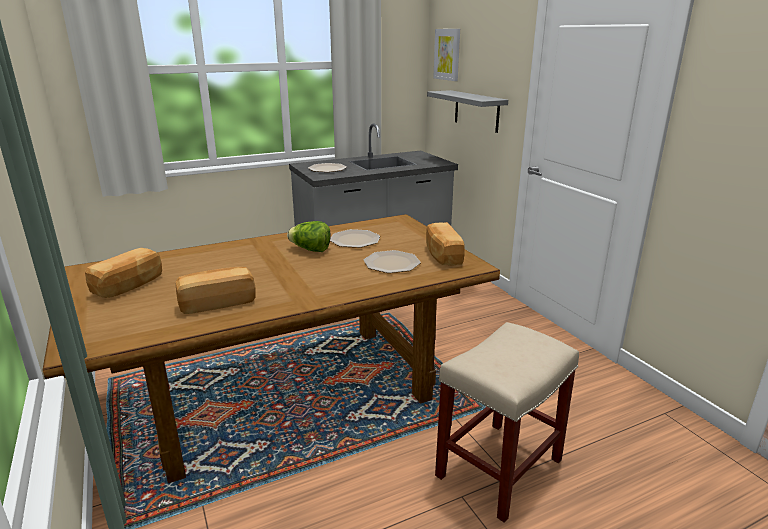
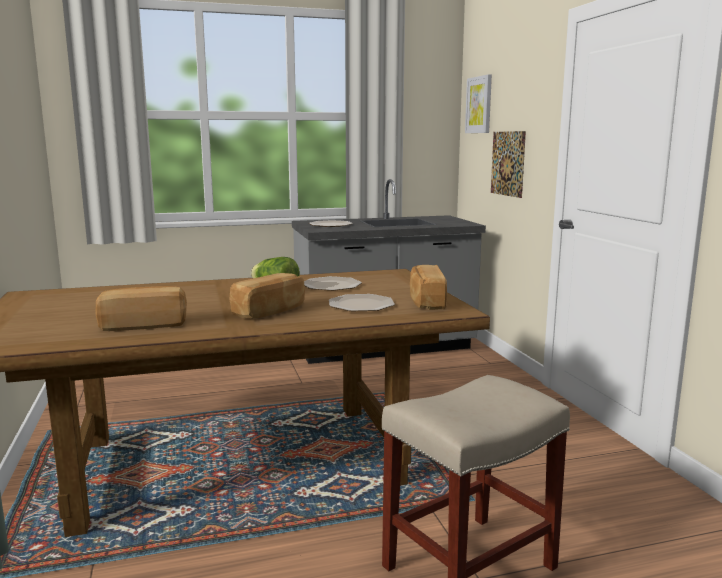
camera: 10 degrees right, 10 degrees down
(129, 286) = (63, 308): bread -> bread (270, 312)
(476, 111) = (507, 163): grey shelf -> picture

